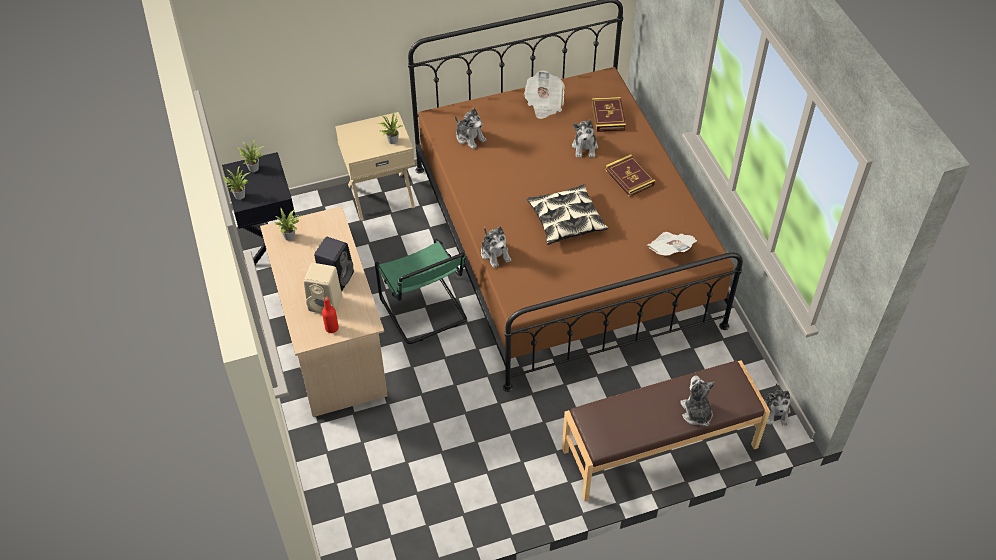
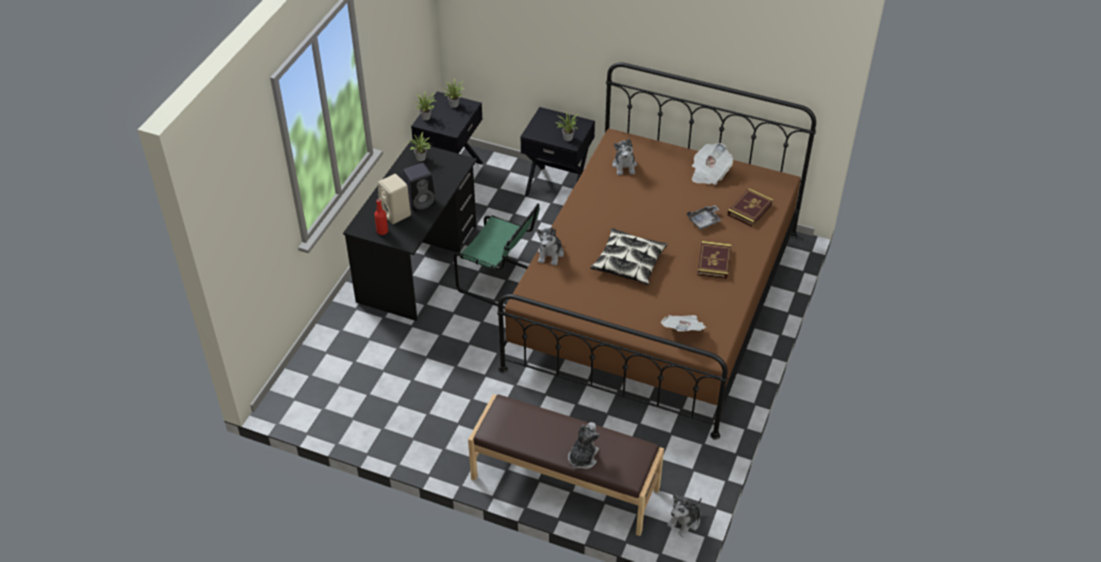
camera: 40 degrees right, 5 degrees down
(331, 343) = (418, 263): beige desk -> black desk
(381, 195) = (558, 186): beige nightstand -> black nightstand
(425, 311) = (502, 283): green chair -> green chair turned 75 degrees counterclockwise
(585, 147) = (704, 221): plush toy -> grey tray

